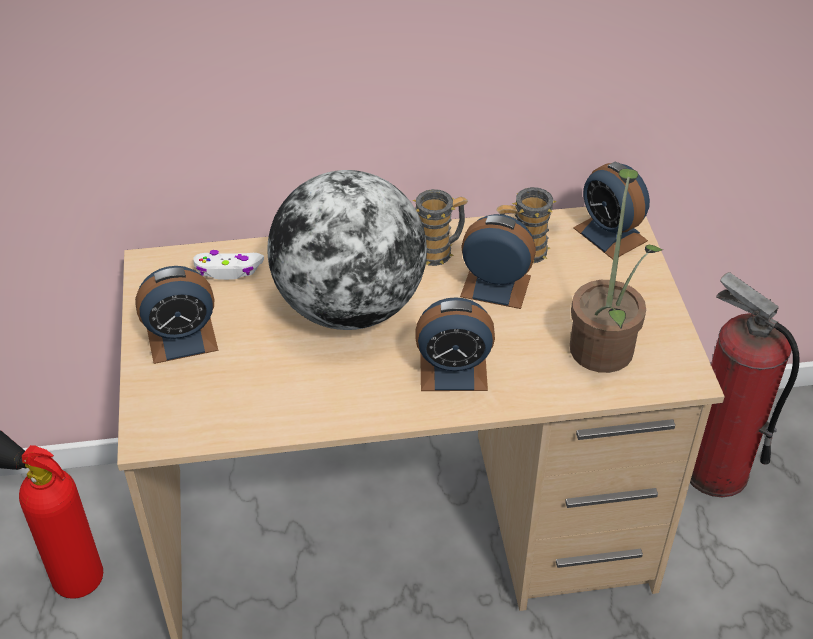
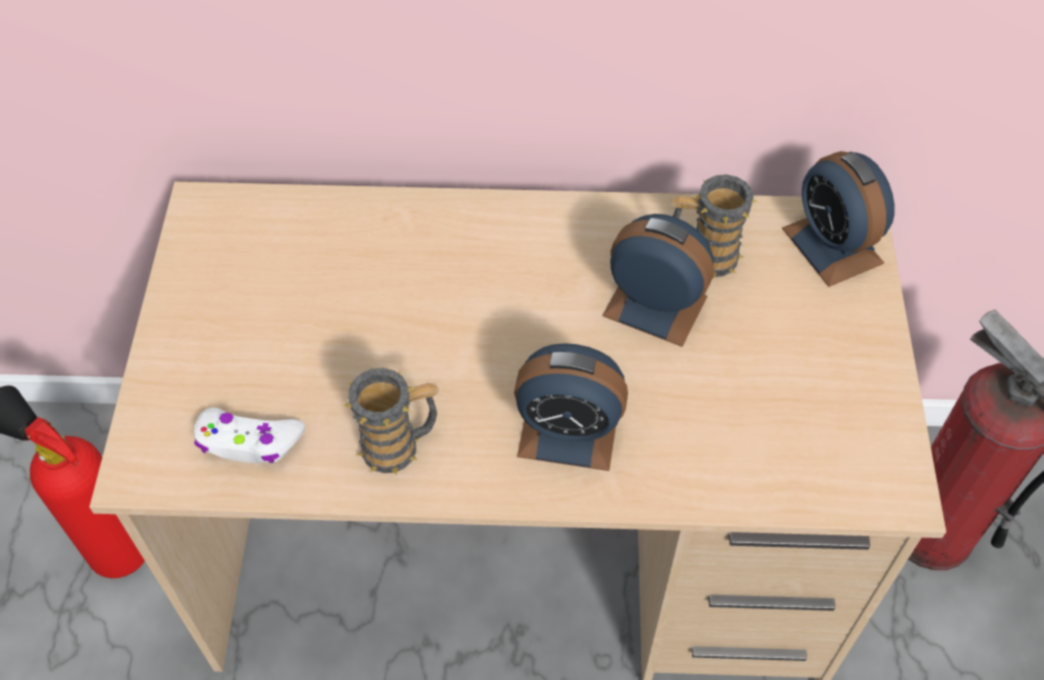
camera: 10 degrees right, 10 degrees up
(182, 339) = (217, 327): alarm clock -> none
(228, 270) = (301, 230): white game controller -> white game controller (249, 442)
(350, 306) = (449, 309): globe -> none
(439, 251) = (589, 240): mug -> mug (399, 445)
(605, 342) = (790, 417): potted plant -> none

